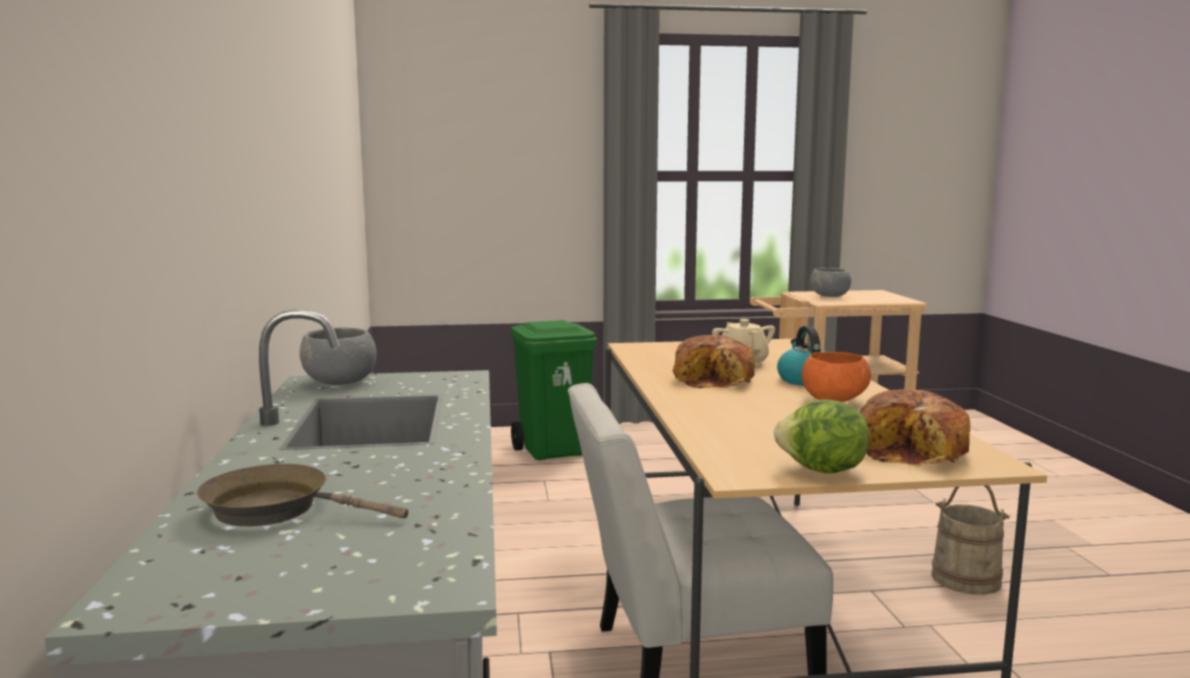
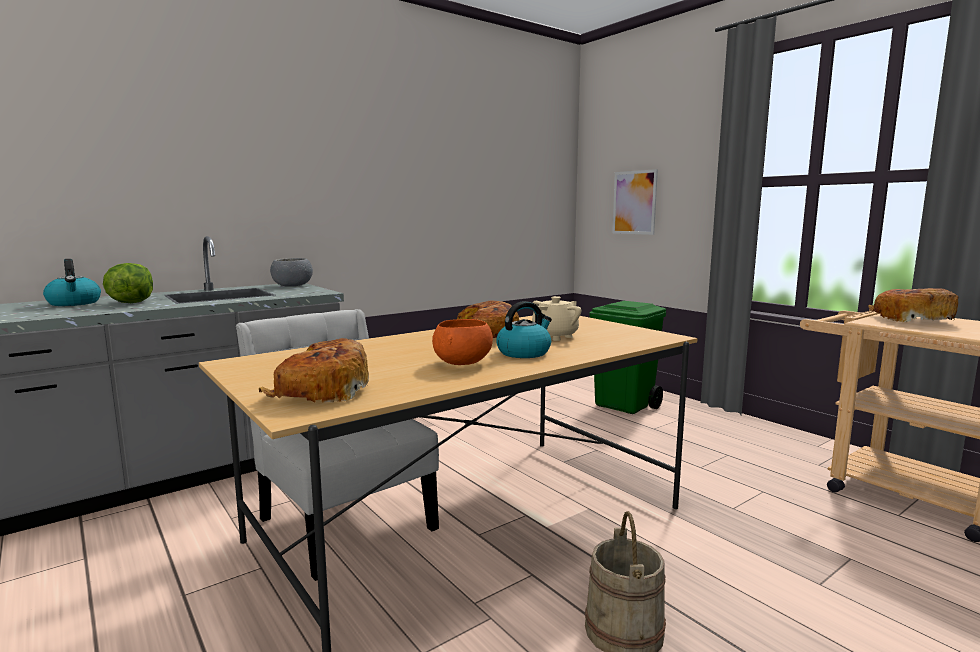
camera: 60 degrees right, 0 degrees up
(276, 509) = (74, 303): brown frying pan -> kettle
(474, 195) = (634, 202): none -> picture
(822, 471) = (249, 375): lettuce -> lettuce (131, 302)
(829, 296) = (910, 319): grey bowl -> bread

